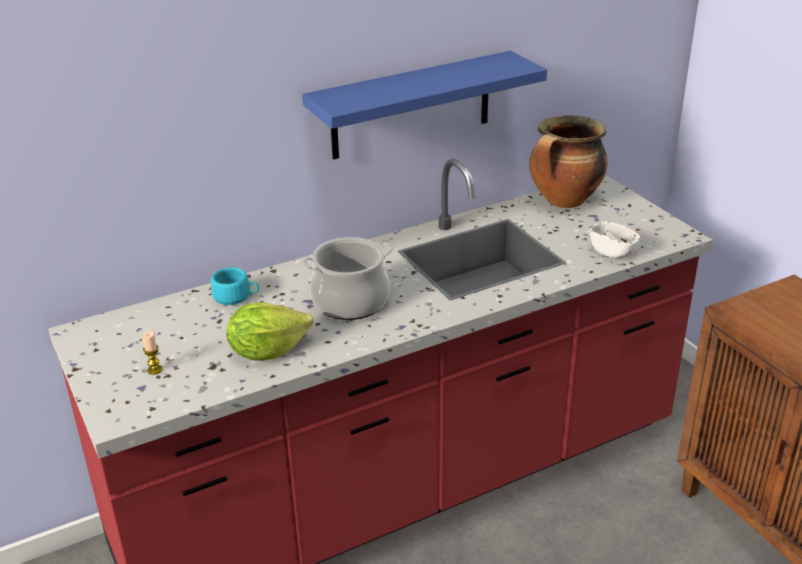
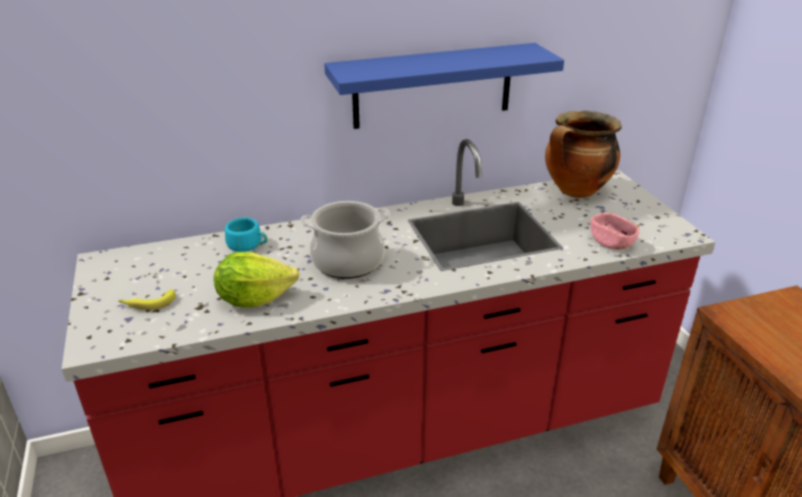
camera: 10 degrees right, 0 degrees up
(154, 370) = (147, 303): candle -> banana
(612, 251) = (611, 242): white bowl -> pink bowl

